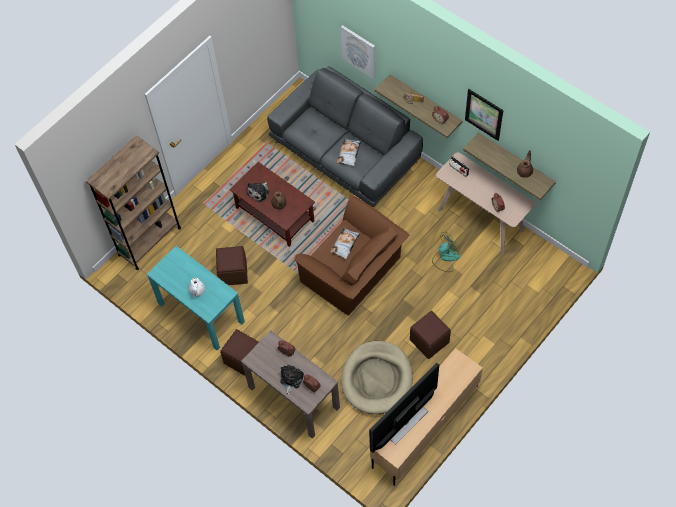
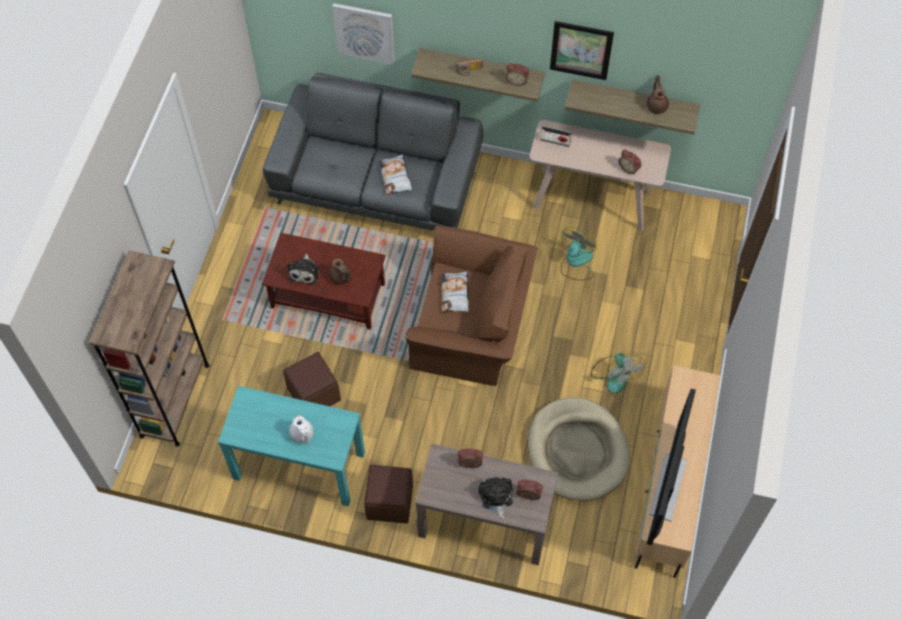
camera: 30 degrees left, 0 degrees up
(429, 341) = (615, 374): brown ottoman -> fan

